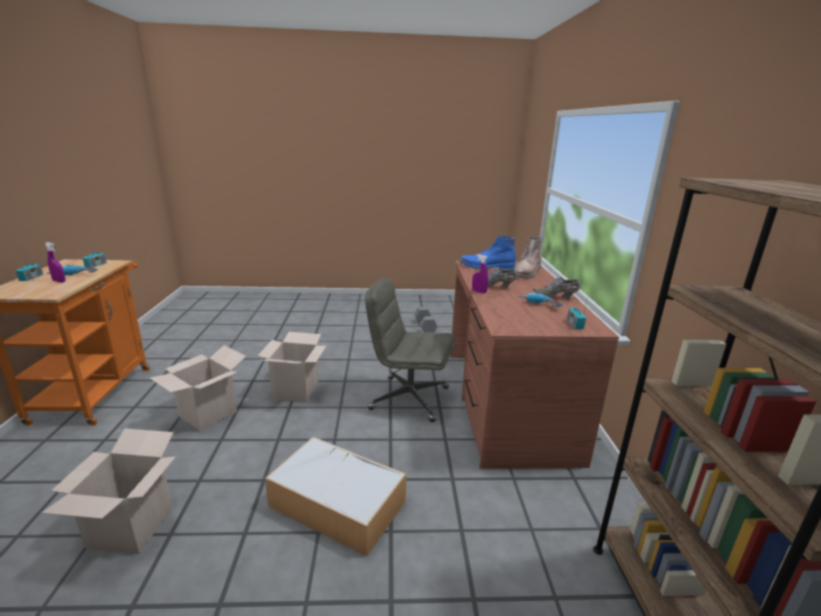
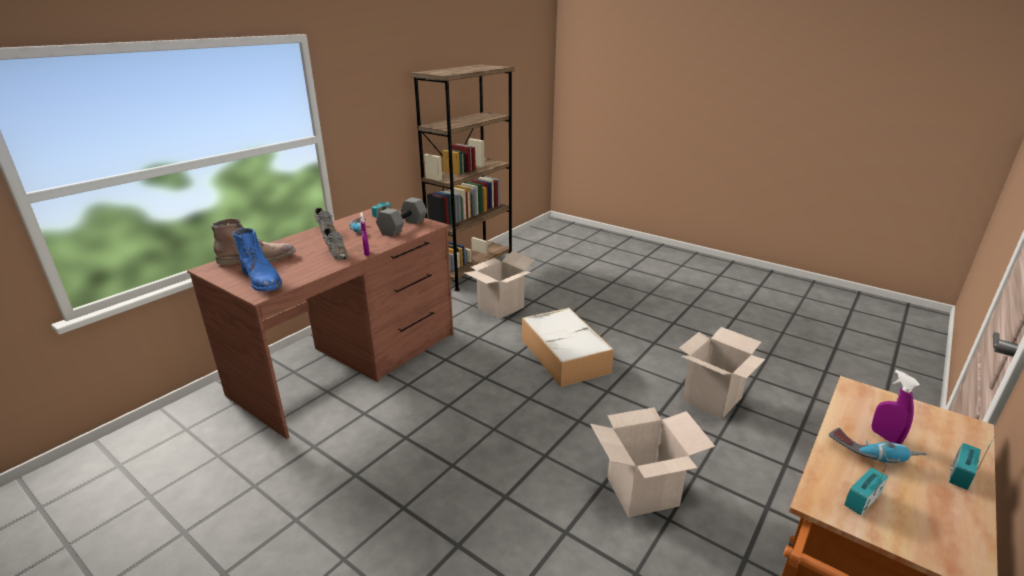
camera: 140 degrees left, 5 degrees up
(296, 390) = (521, 478): cardboard box -> cardboard box (500, 307)
(408, 398) = (419, 406): grey office chair -> none
(424, 326) = (188, 531): grey dumbbell -> grey dumbbell (403, 227)

